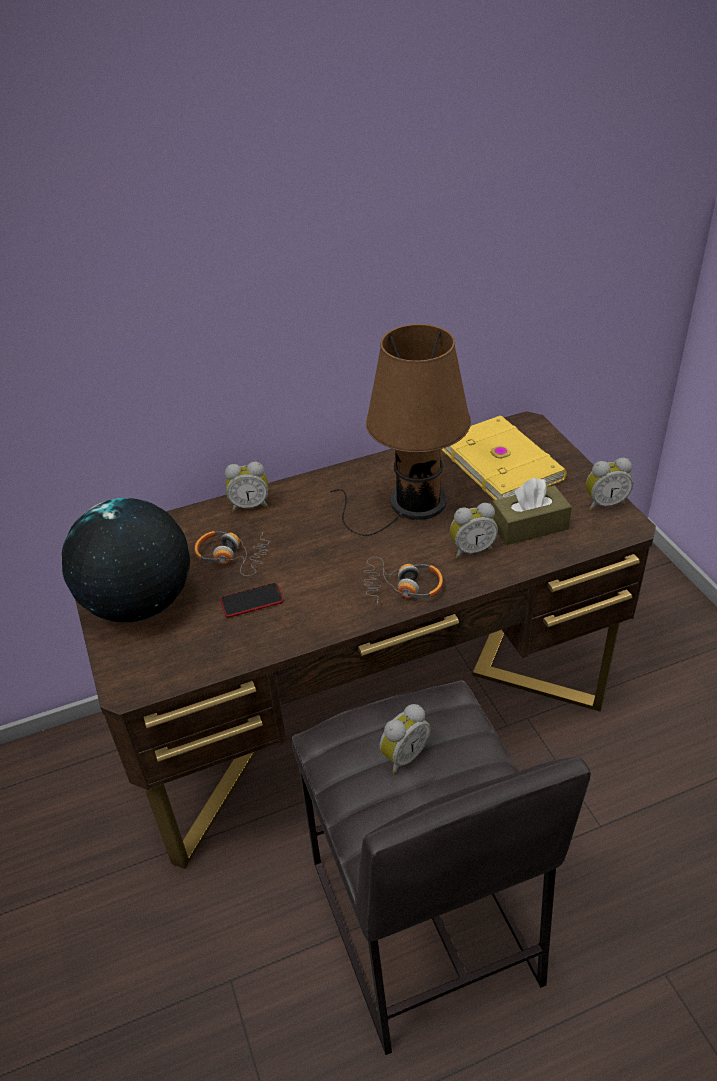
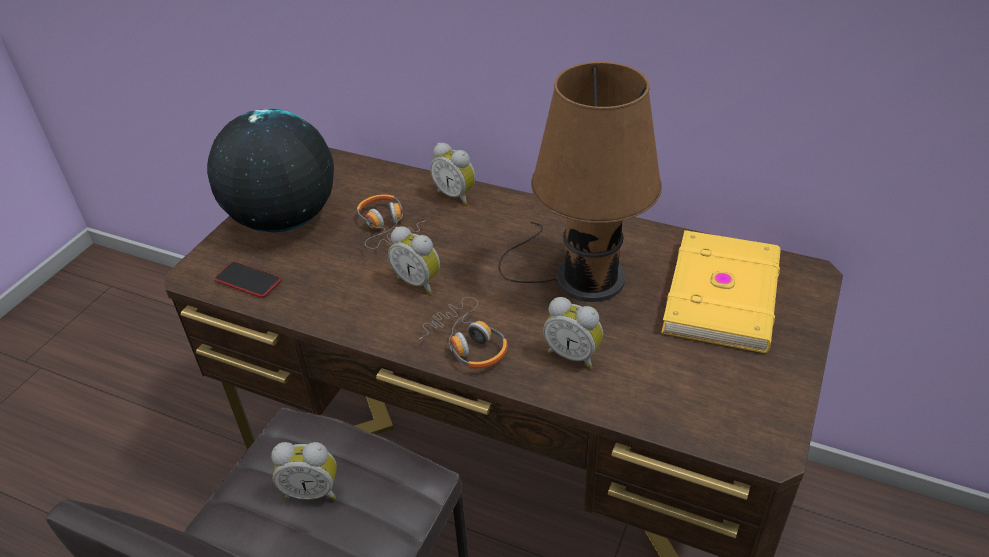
camera: 45 degrees right, 0 degrees up
(252, 601) = (350, 270): phone -> phone (248, 280)
(529, 526) = (660, 373): brown tissue box -> none
(604, 503) = (777, 407): alarm clock -> alarm clock (419, 281)

